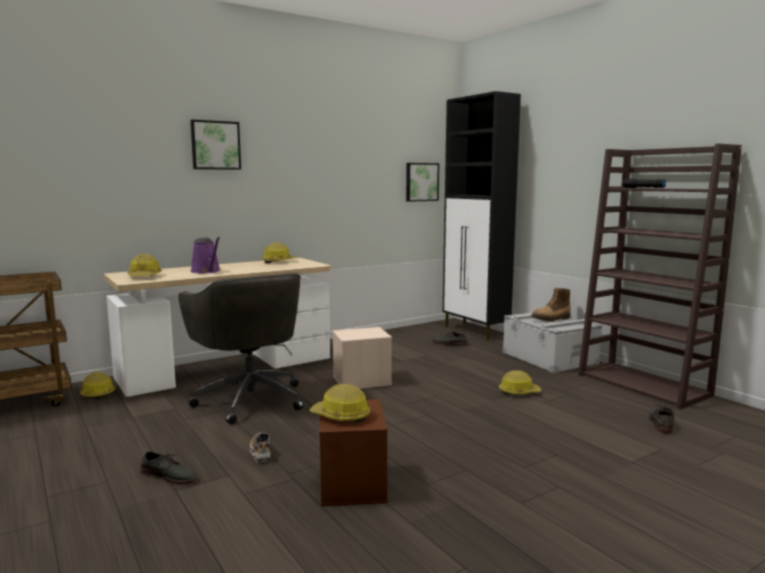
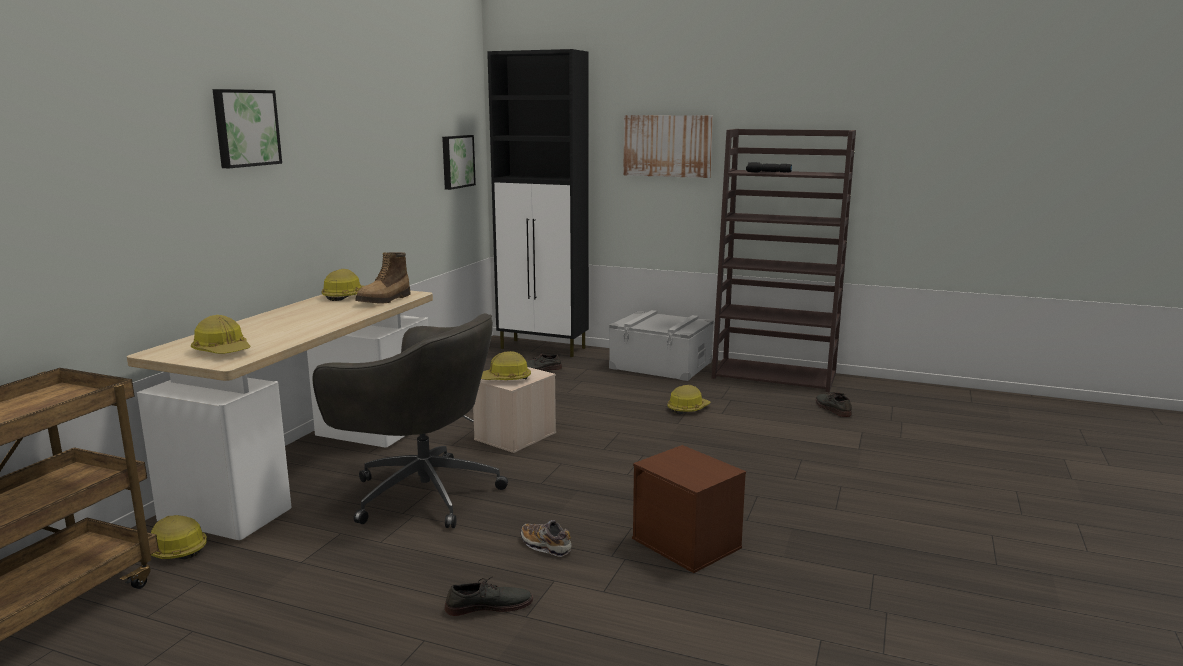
camera: 35 degrees left, 5 degrees up
(207, 271) = (292, 327): purple watering can -> none
(341, 416) = (684, 471): hard hat -> hard hat (506, 379)
(551, 319) = (661, 322): boot -> boot (385, 300)
(575, 168) = (667, 146): none -> picture

